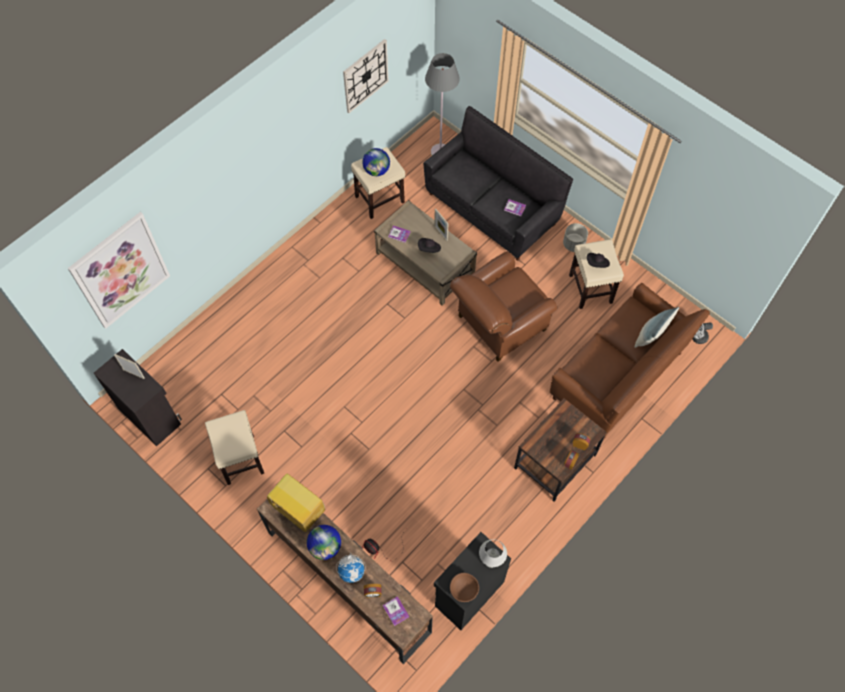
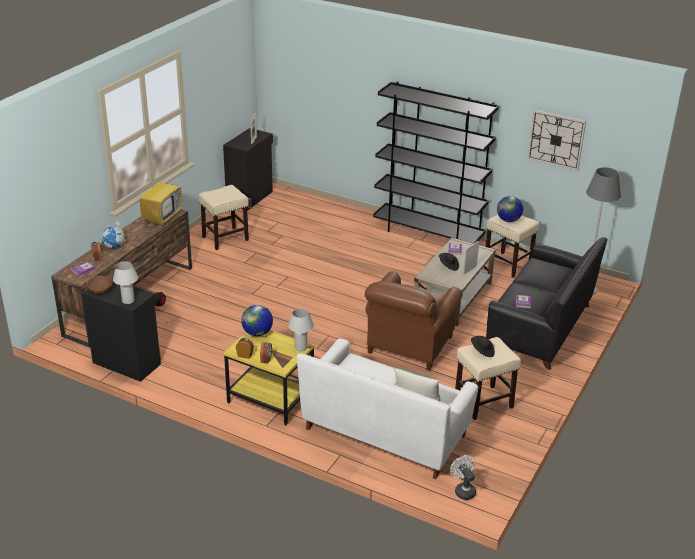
camera: 75 degrees right, 30 degrees down
(120, 270) = (308, 83): picture -> none
(299, 251) = (428, 234): none -> black bookcase
(325, 547) = (133, 233): globe -> globe (257, 333)
(498, 325) = (408, 347): brown armchair -> brown armchair turned 105 degrees counterclockwise
(555, 462) = (270, 399): brown side table -> yellow side table
(566, 410) = (301, 348): none -> white table lamp
(574, 244) = (533, 385): grey planter -> none
(617, 376) = (385, 432): brown sofa -> white sofa

